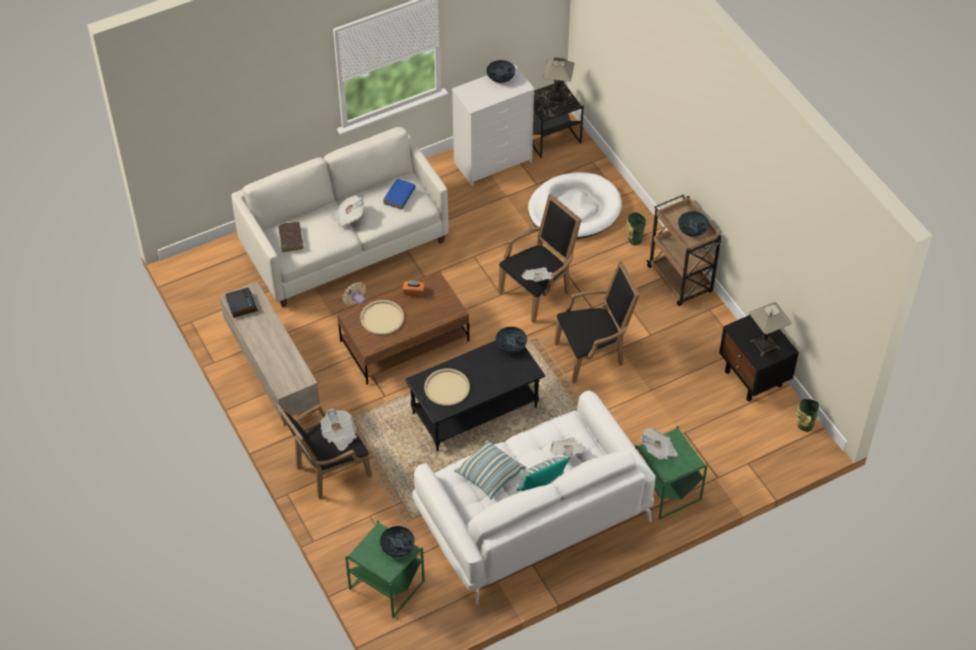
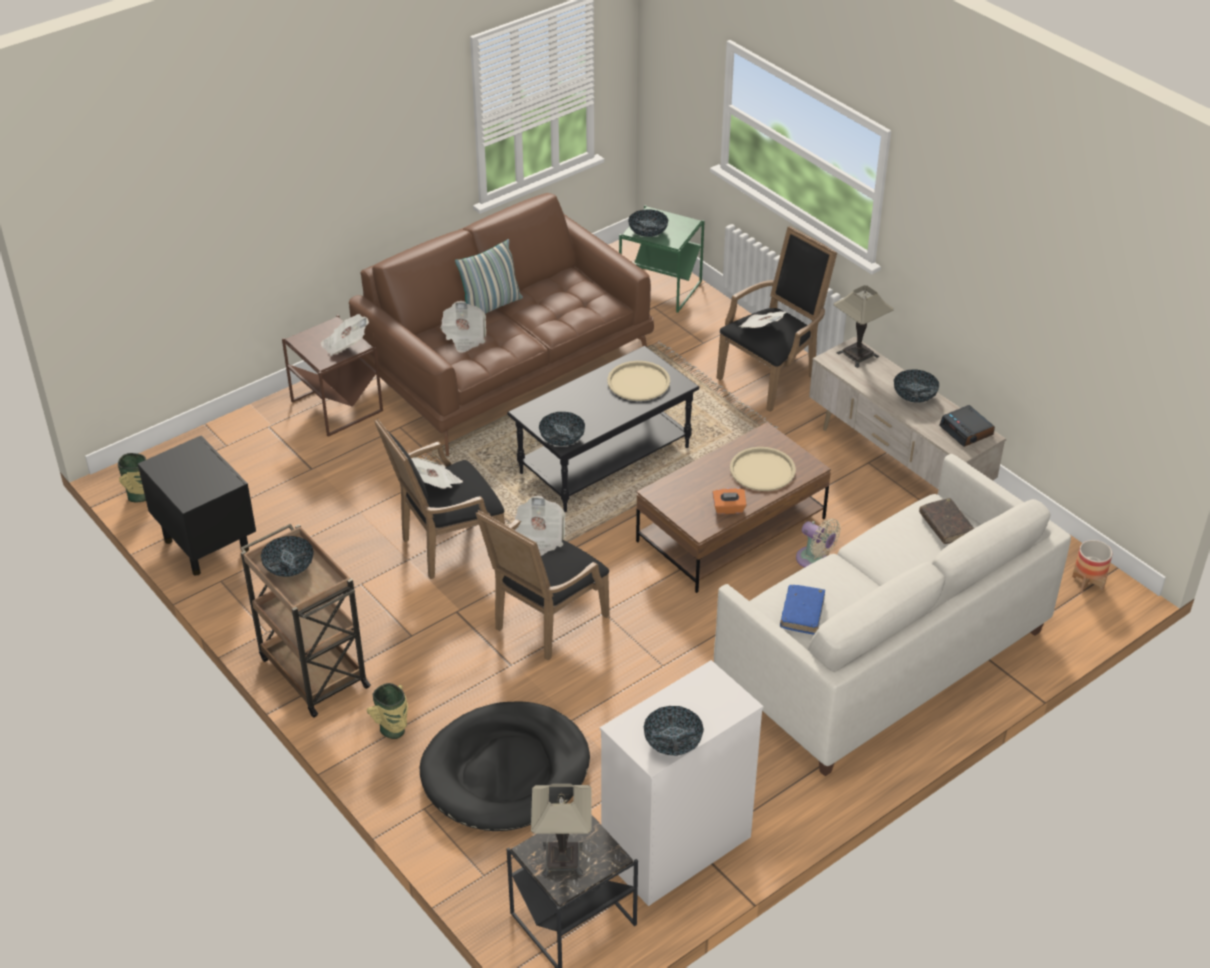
camera: 170 degrees right, 10 degrees down
(198, 273) = (1087, 583): none -> planter
(261, 338) = (914, 395): none -> bowl
(348, 217) = (872, 572): newspaper -> newspaper (435, 484)
(489, 475) = (559, 309): pillow -> none
(531, 515) = (505, 364): white sofa -> brown sofa
(574, 209) = (505, 771): white dog bed -> black dog bed
(666, 490) = (337, 406): green side table -> brown side table
(765, 344) = (187, 466): table lamp -> table lamp (857, 355)

